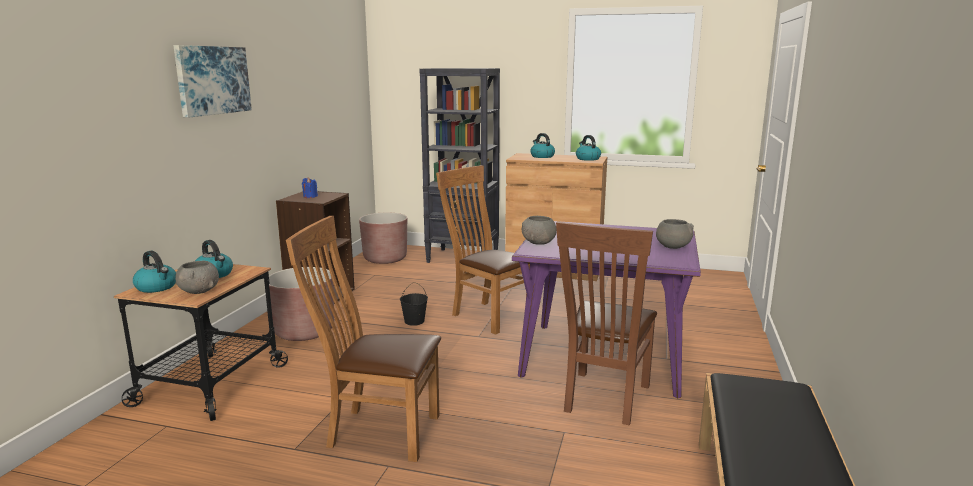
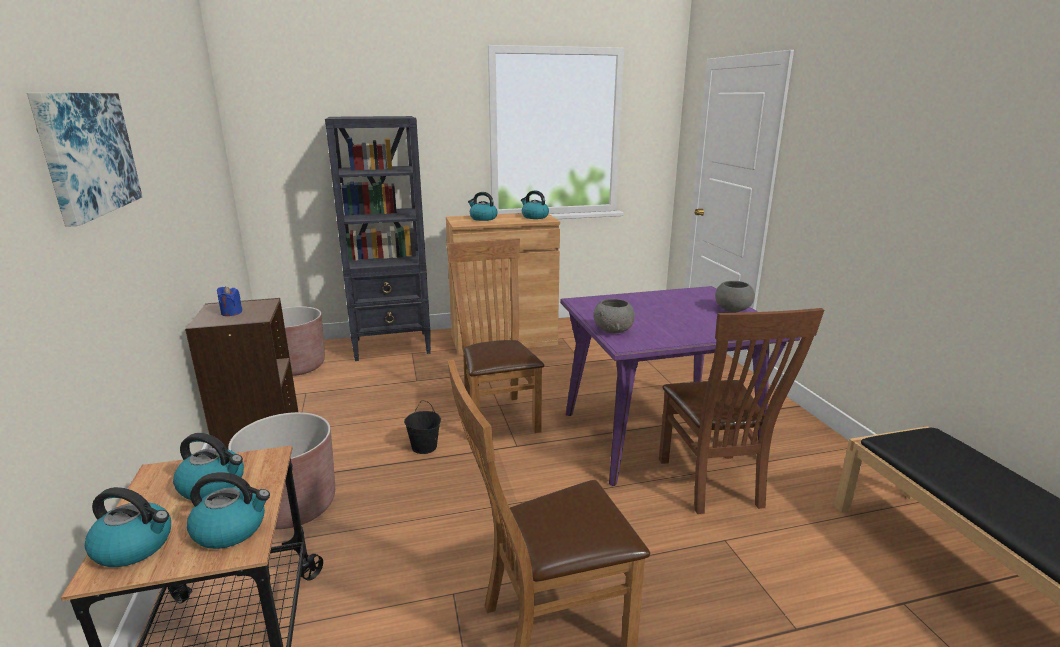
camera: 30 degrees left, 5 degrees up
(199, 291) = (231, 529): grey bowl -> kettle
(488, 315) = (497, 415): brown chair -> brown chair turned 60 degrees clockwise

